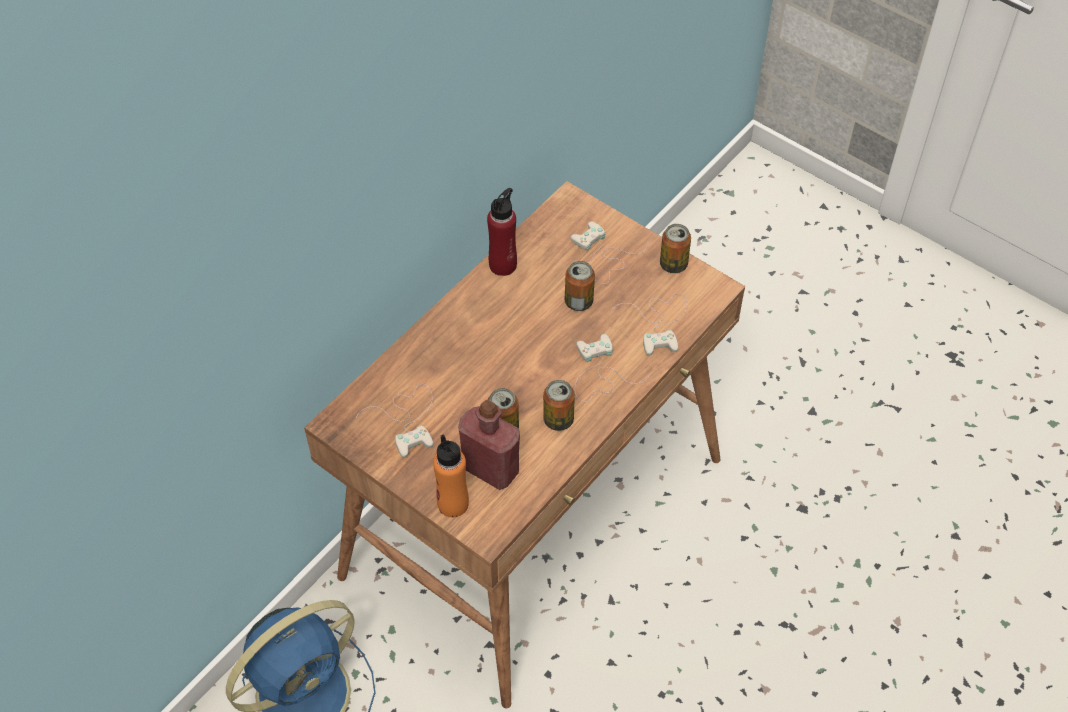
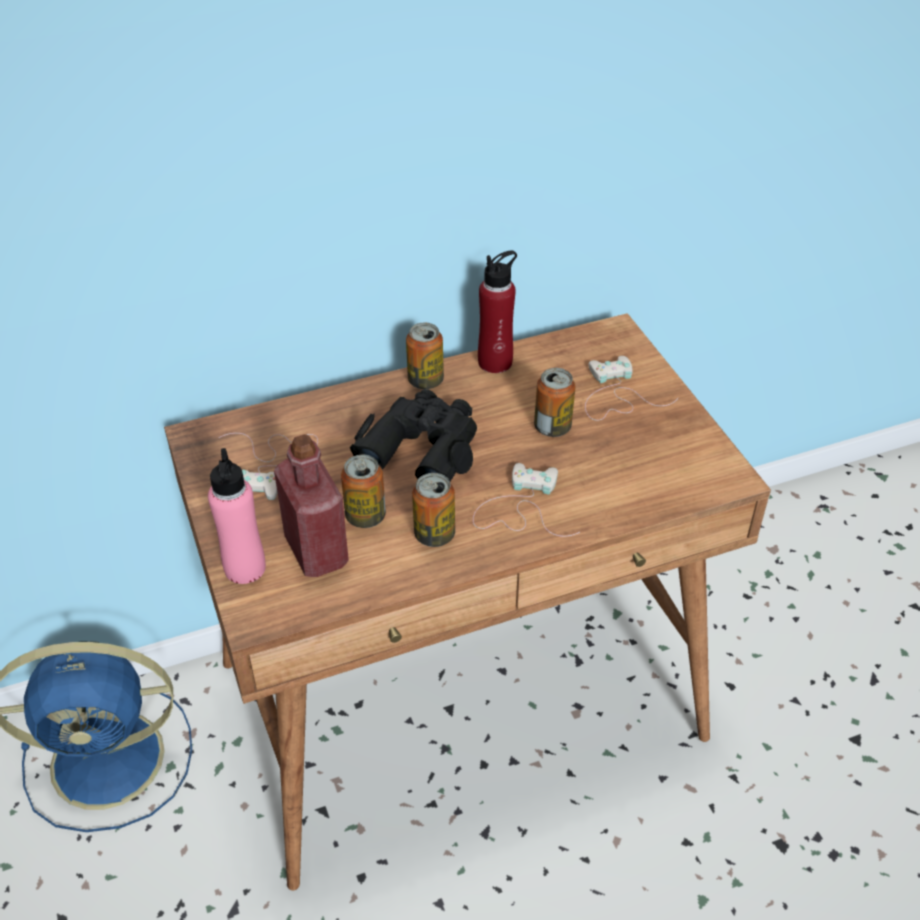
camera: 30 degrees right, 10 degrees down
(453, 504) = (245, 568): orange bottle -> pink bottle
(502, 358) = (422, 448): none -> black binoculars
(659, 322) = (633, 484): white game controller -> none
(673, 264) = (694, 433): can -> can (425, 381)

